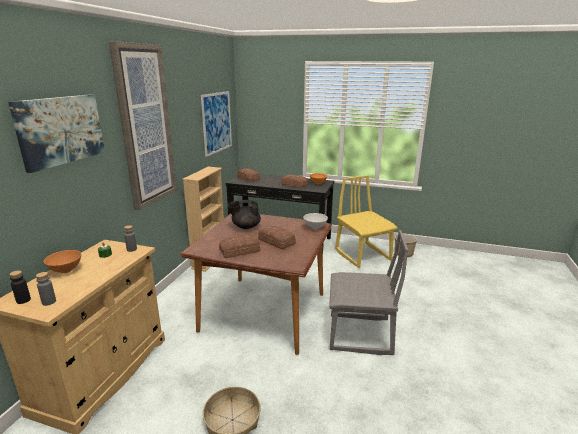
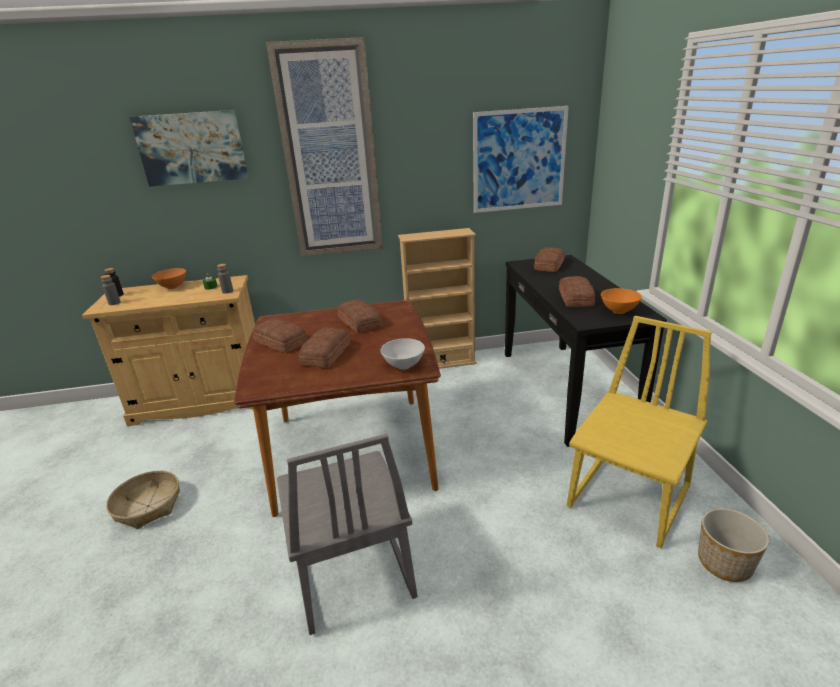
camera: 65 degrees right, 5 degrees up
(245, 227) = (360, 322): black teapot -> bread

